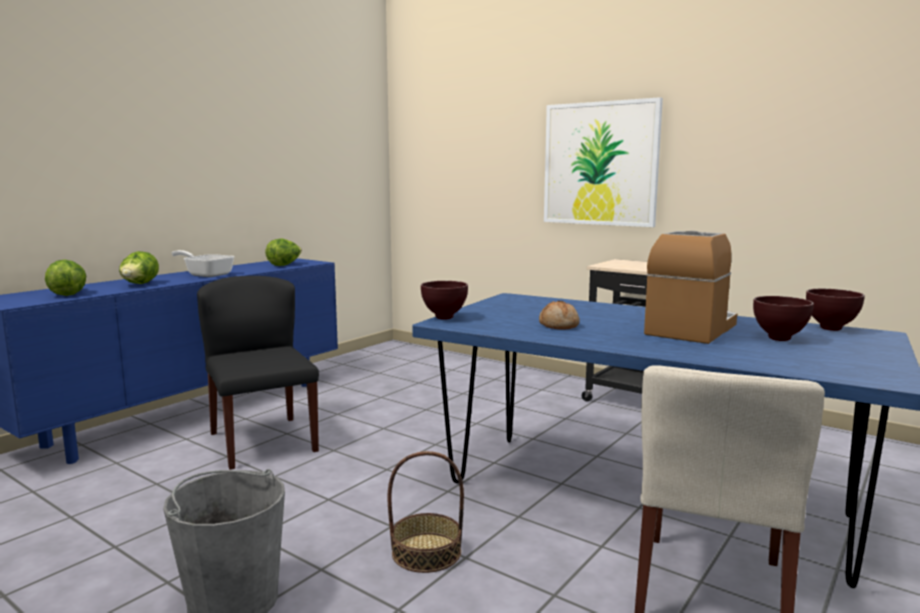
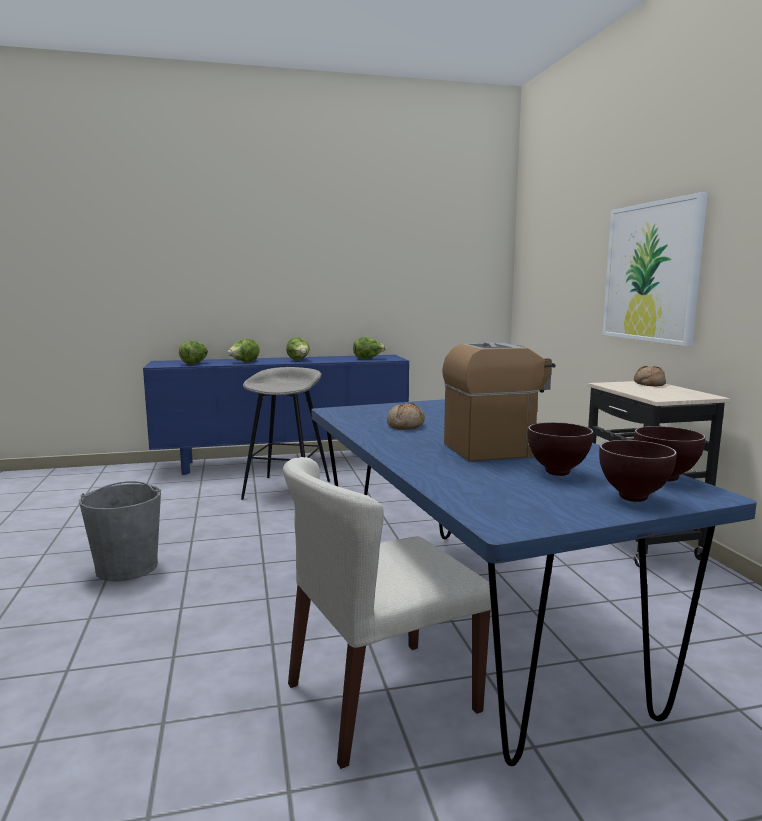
camera: 40 degrees right, 0 degrees up
(206, 274) = (299, 360): frying pan -> lettuce
(262, 441) = (288, 489): black chair -> grey stool
(426, 552) = (252, 585): basket -> none
(443, 318) = (347, 407): brown bowl -> brown bowl (631, 498)
(626, 262) = (648, 384): none -> bread

